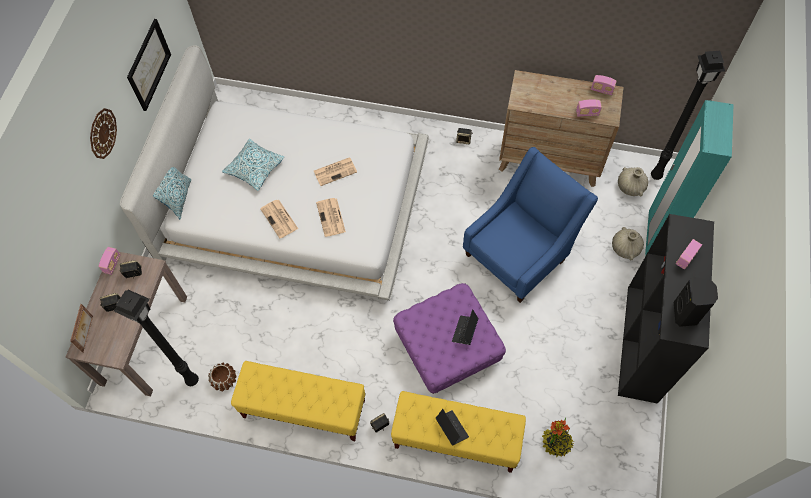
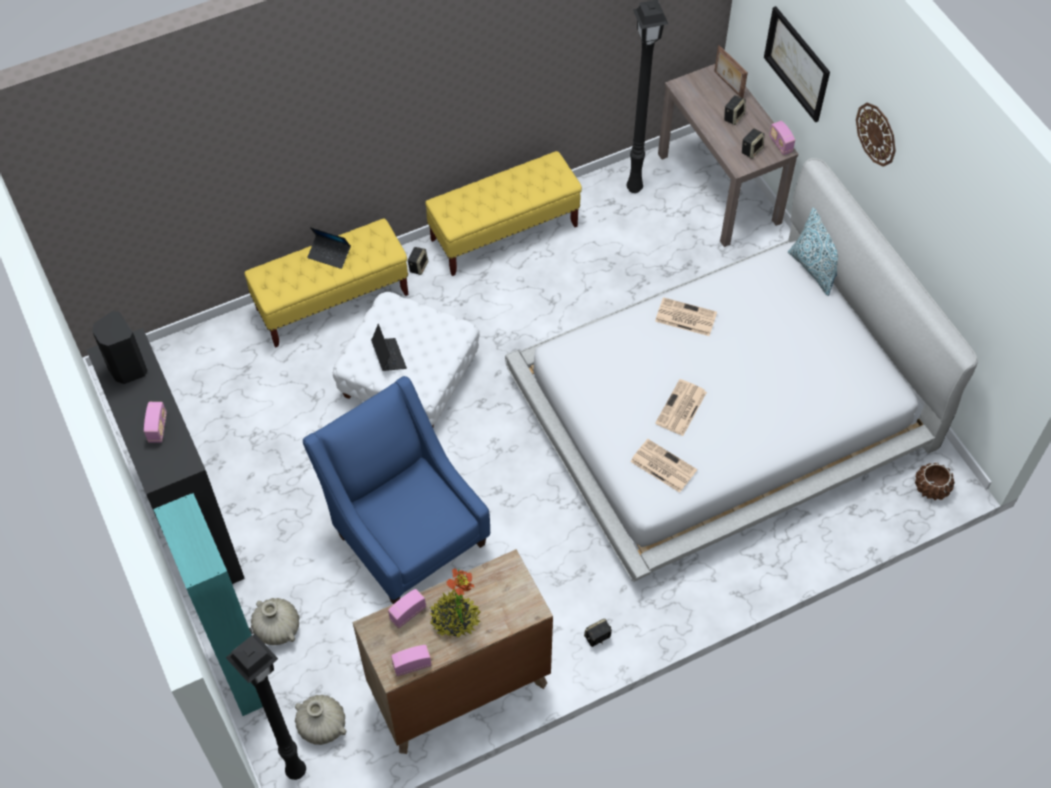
camera: 140 degrees right, 5 degrees down
(148, 65) = (952, 255): picture -> picture (797, 63)
(224, 379) = (605, 207): brown planter -> brown planter (931, 488)
(254, 168) = (773, 350): pillow -> none
(331, 218) = (631, 355): newspaper -> newspaper (662, 466)
(448, 346) = (408, 377): purple ottoman -> white ottoman
(520, 253) = (405, 532): blue armchair -> blue armchair turned 135 degrees clockwise
(556, 443) = (226, 362): potted plant -> potted plant (454, 619)

